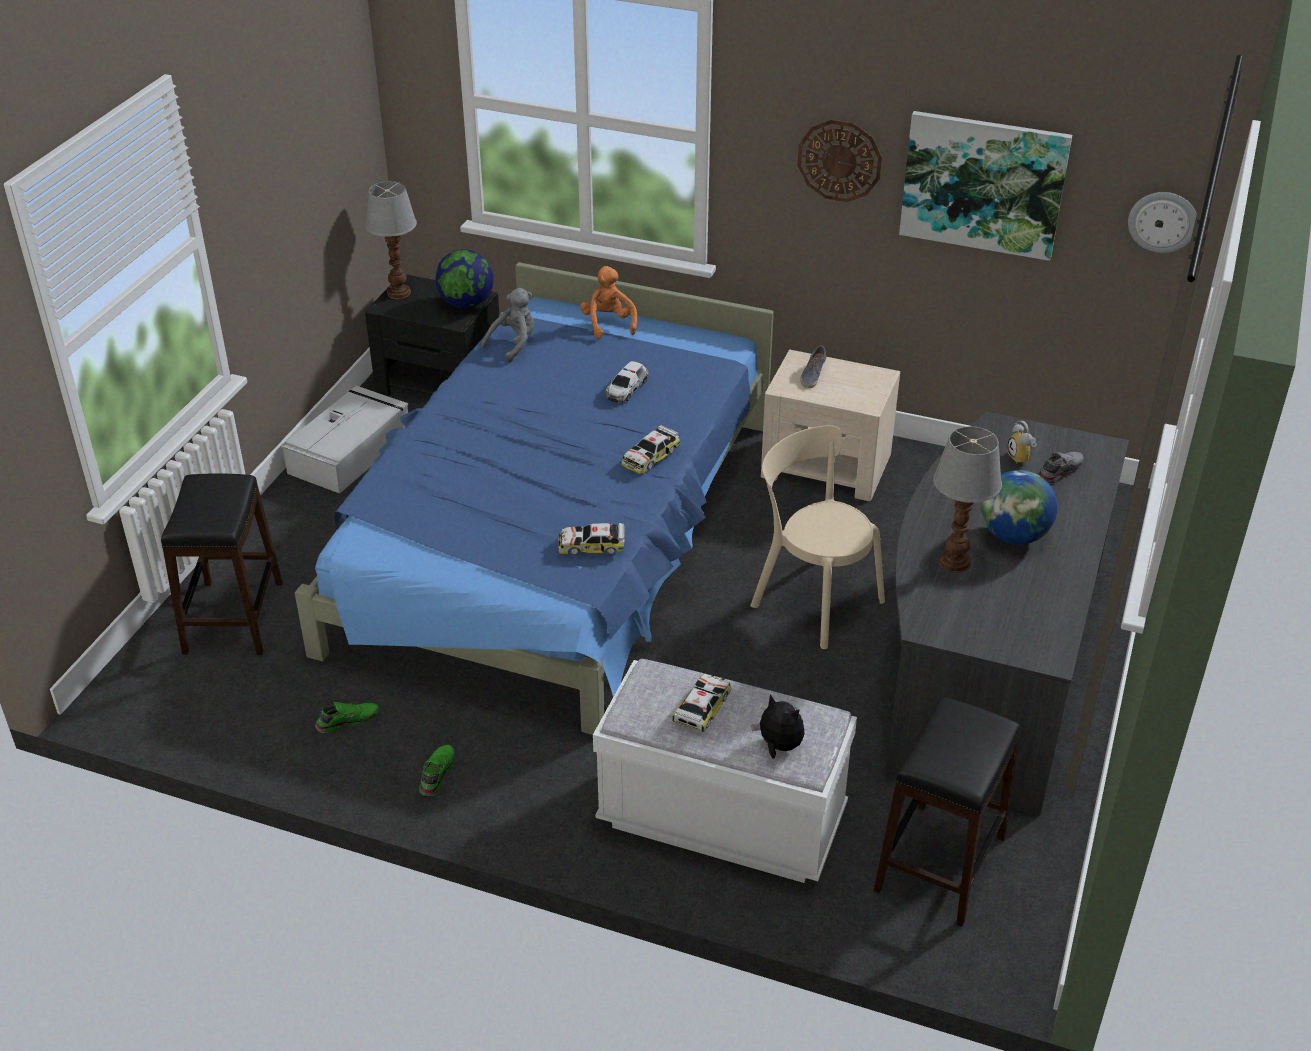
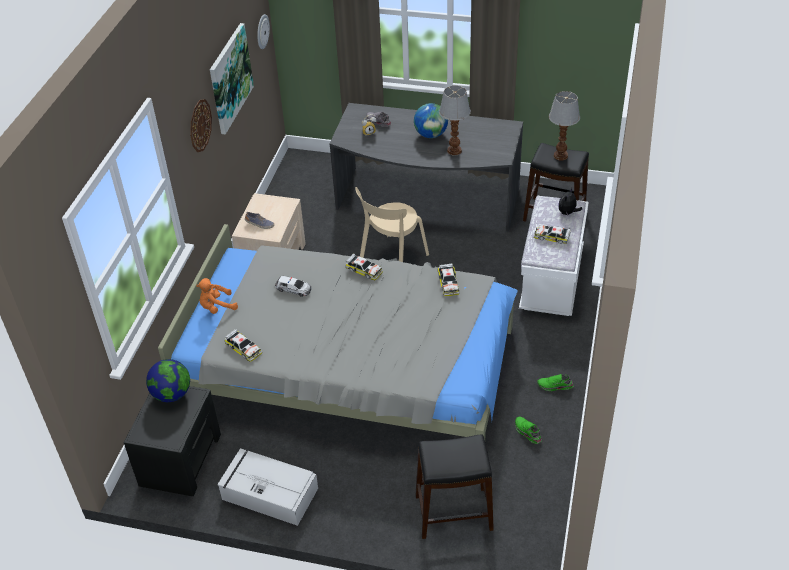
camera: 95 degrees left, 5 degrees up
(398, 292) = (153, 437): table lamp -> table lamp (560, 156)
(514, 345) = (244, 349): grey plush toy -> toy car
(555, 536) = (351, 368): blue bed -> grey bed

